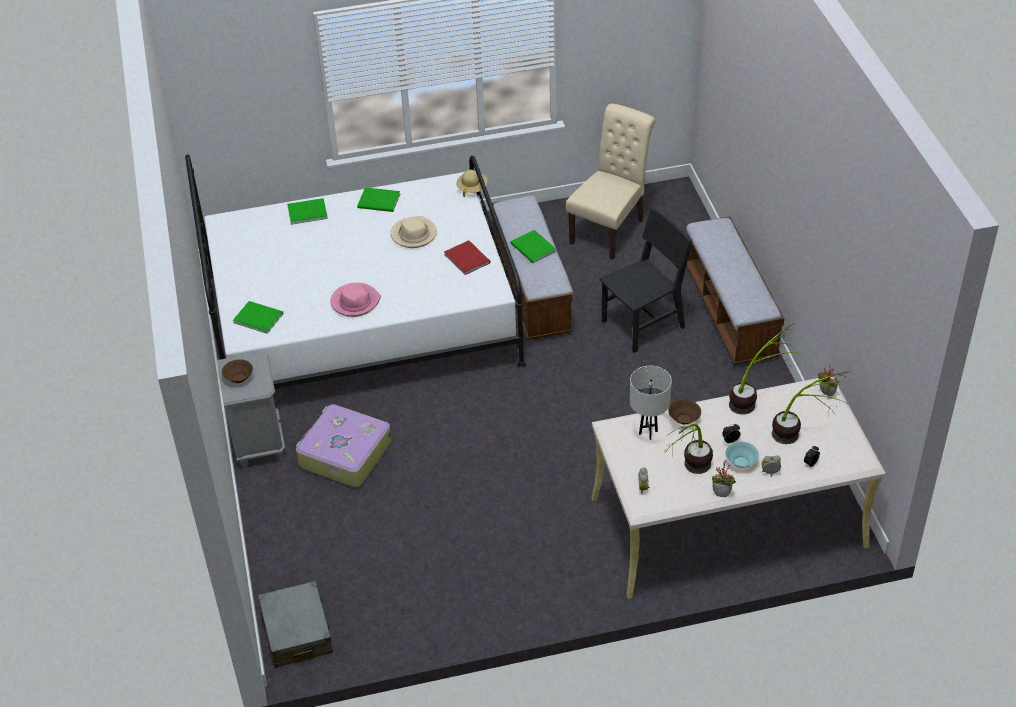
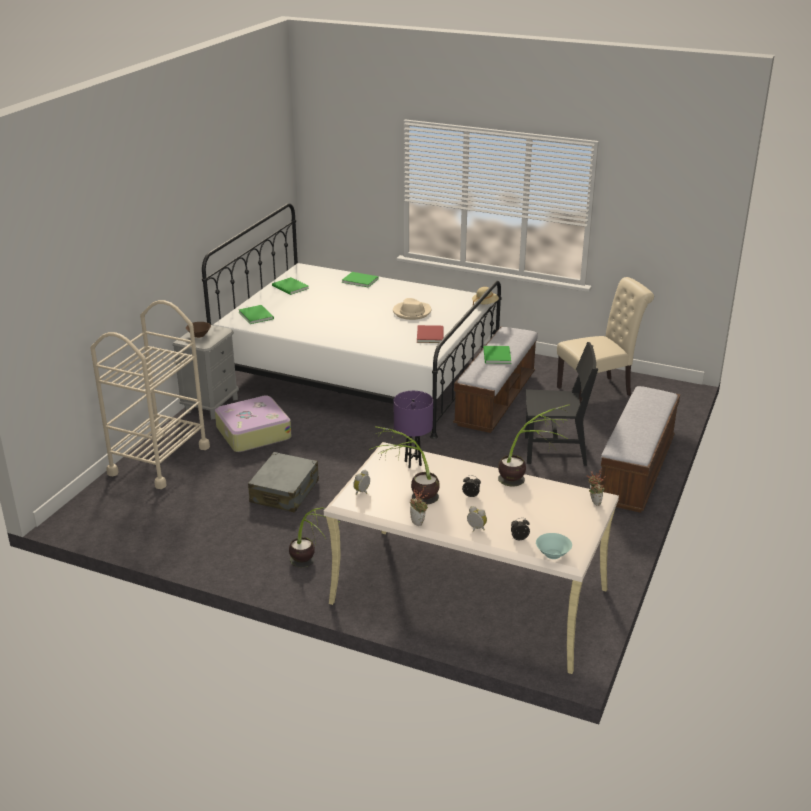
camera: 35 degrees right, 15 degrees down
(290, 540) = (159, 460): none -> beige cart
(297, 632) = (94, 508): grey suitcase -> grey suitcase (285, 492)
(355, 302) = (325, 329): pink hat -> none
(380, 202) = (413, 290): green book -> green book (290, 288)
(648, 432) = (413, 463): white table lamp -> purple table lamp
(684, 419) = (452, 468): brown bowl -> none
(741, 462) = (461, 511): turquoise bowl -> turquoise bowl (553, 554)
(802, 436) = (536, 518): potted plant -> potted plant (312, 566)

